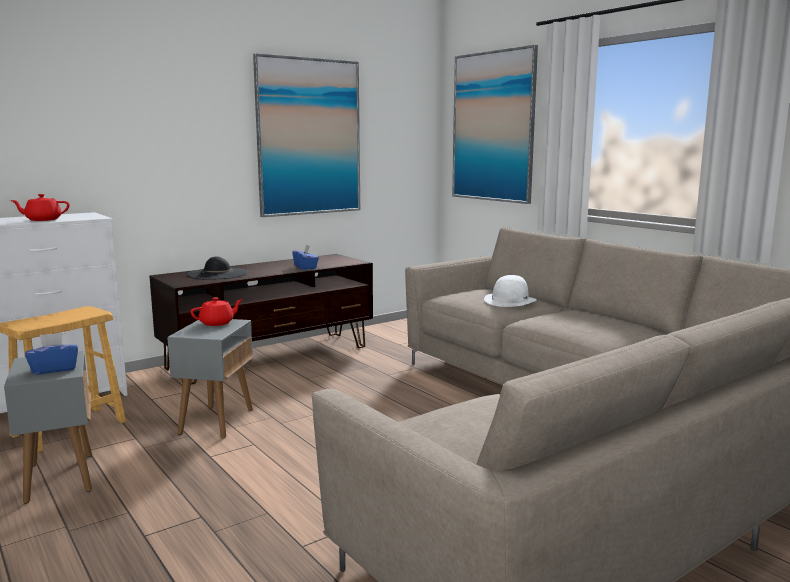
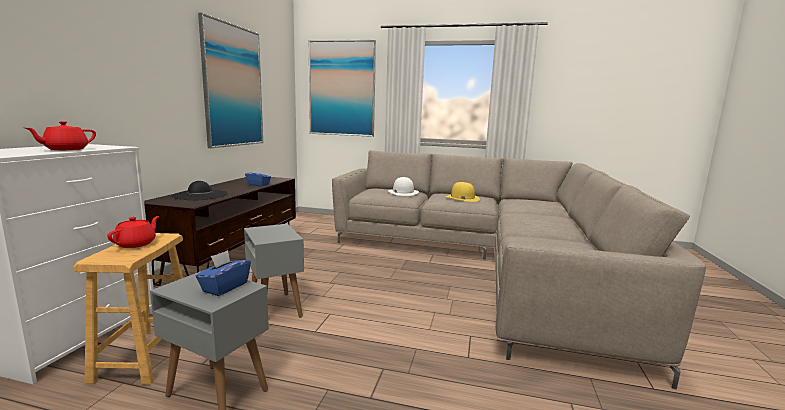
camera: 40 degrees left, 0 degrees up
(217, 323) = (269, 229): red teapot -> red teapot (136, 244)
(584, 323) = (462, 198): none -> yellow hat

